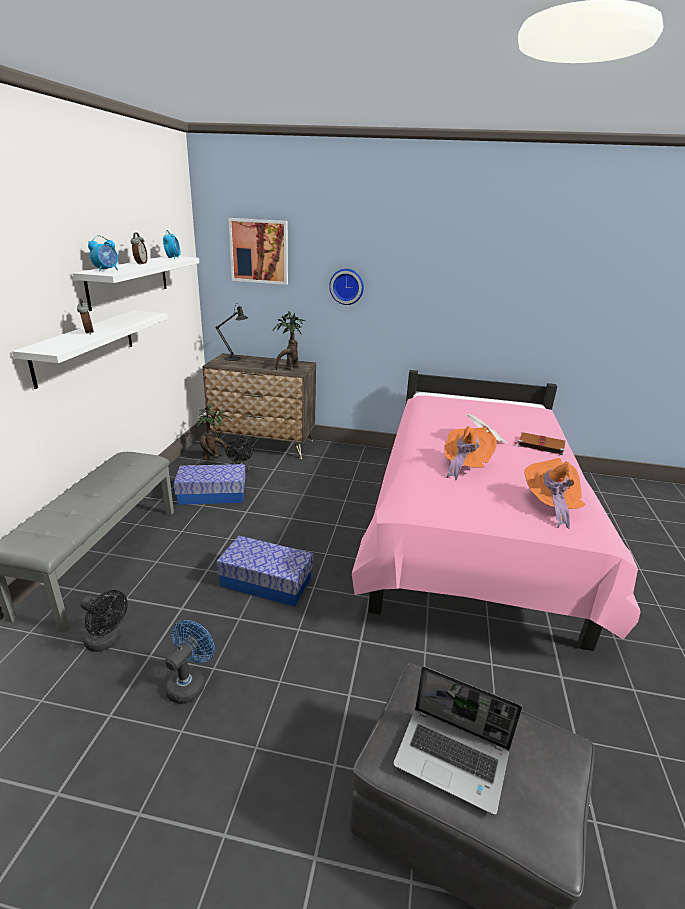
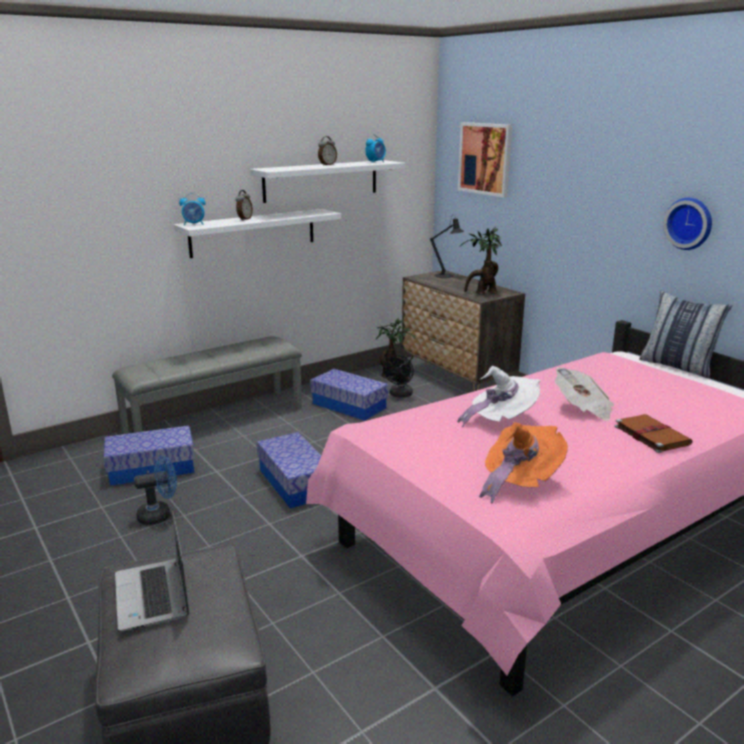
camera: 45 degrees right, 5 degrees down
(106, 270) = (279, 168): alarm clock -> alarm clock (194, 224)
(107, 641) = (152, 468): black fan -> storage box
(347, 286) = (563, 203): wall clock -> wall clock (689, 223)
(464, 394) = (677, 366): none -> pillow
(464, 465) = (501, 420): orange hat -> white hat

